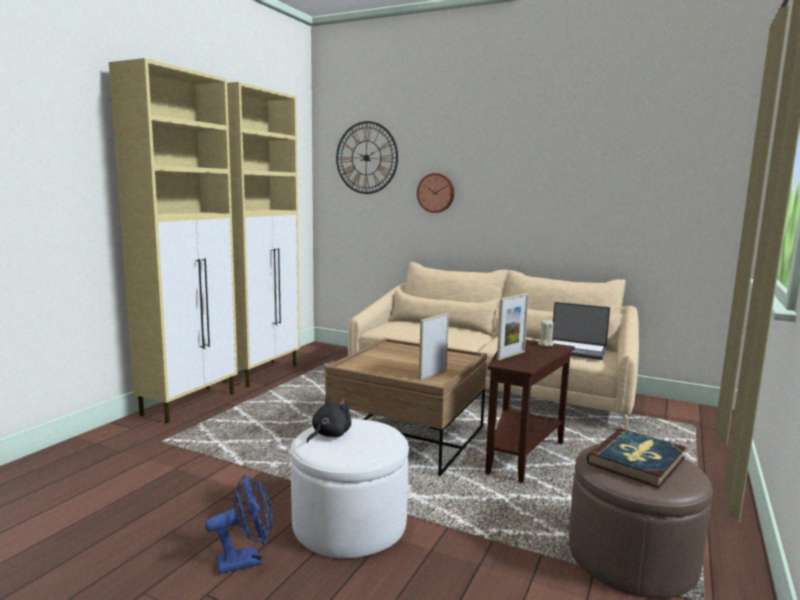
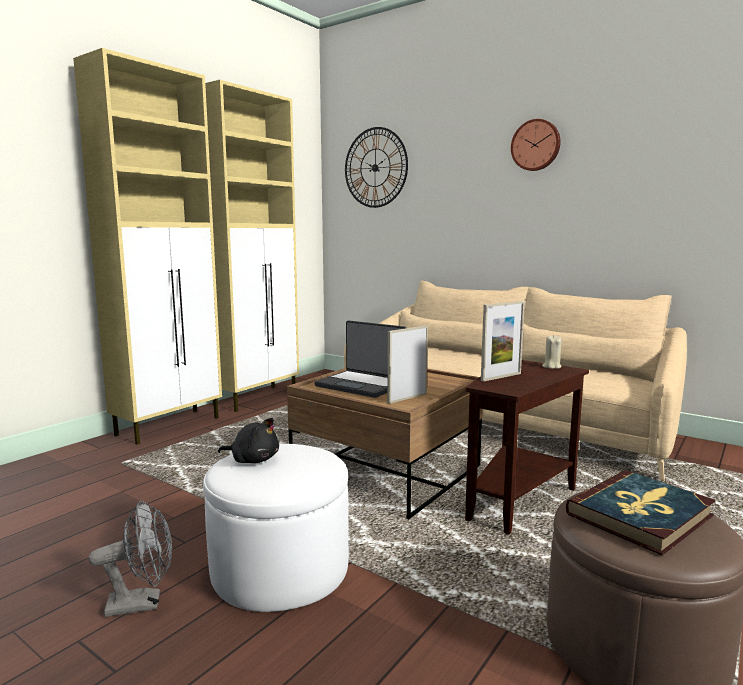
camera: 10 degrees right, 0 degrees up
(246, 560) = (142, 603): blue fan -> grey fan
(329, 435) = (253, 460): black plush toy -> black plush toy turned 60 degrees clockwise
(436, 193) = (448, 202): wall clock -> wall clock (536, 145)
(576, 350) = (601, 379): laptop -> laptop (361, 385)

